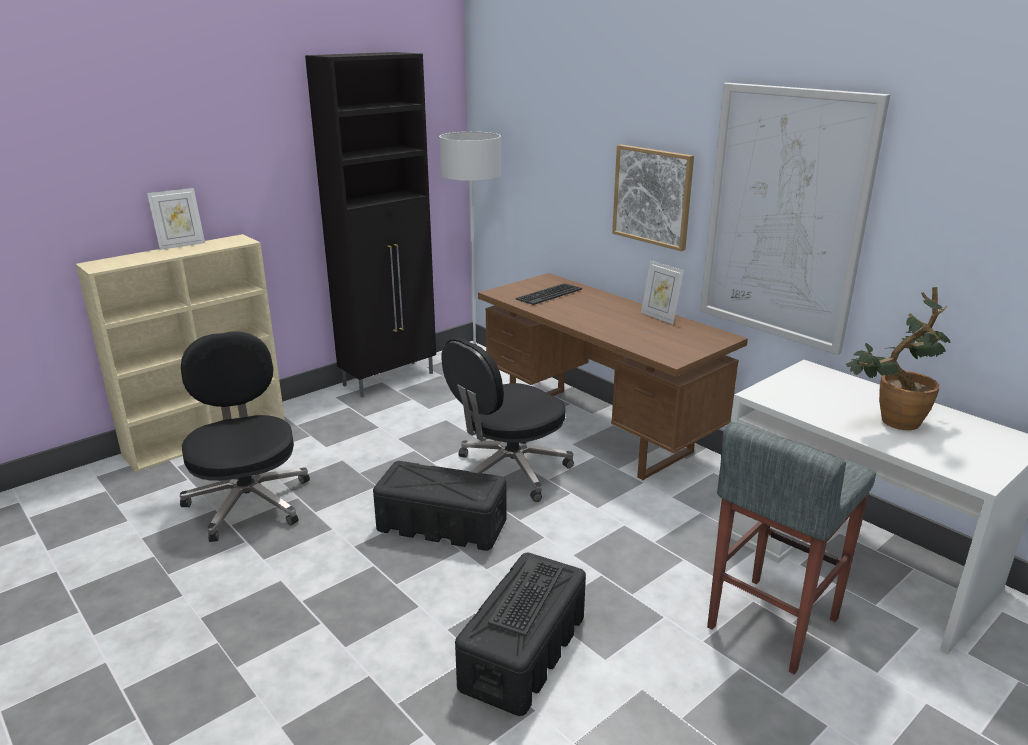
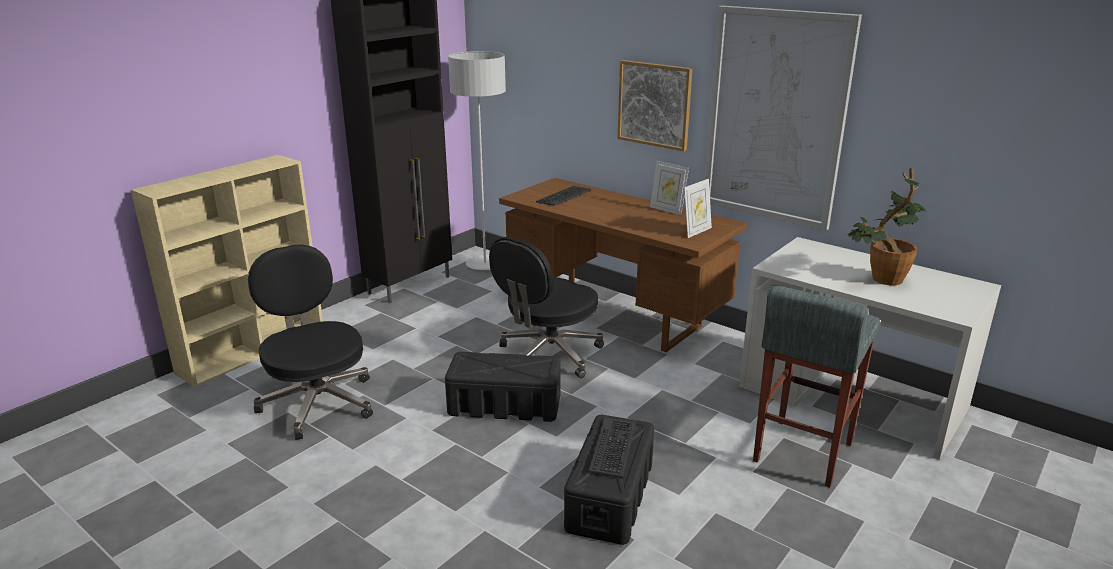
camera: 10 degrees left, 0 degrees up
(181, 245) = (225, 167): picture frame -> picture frame (696, 231)

